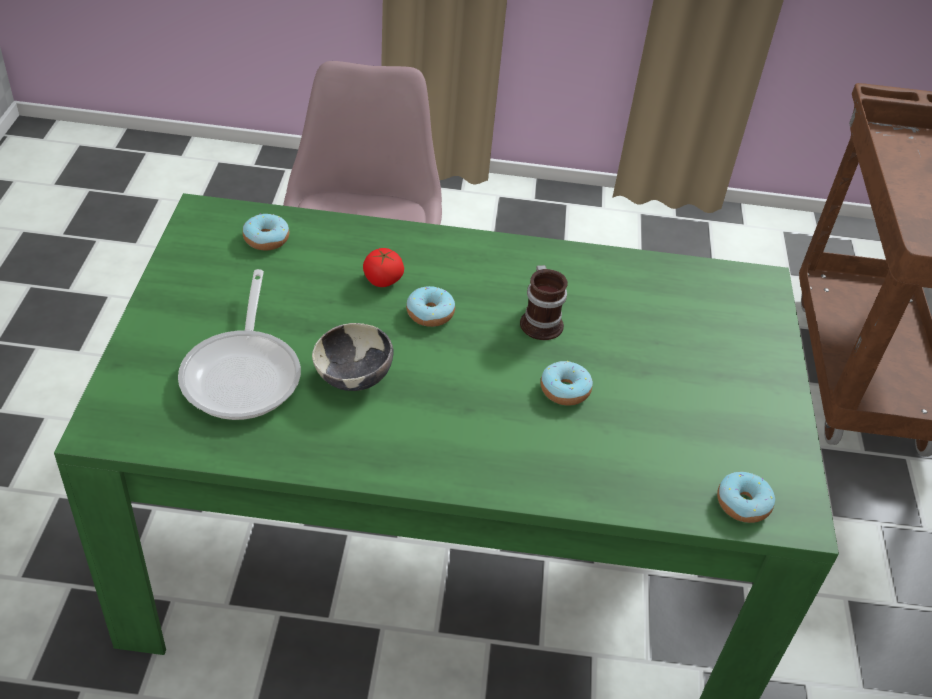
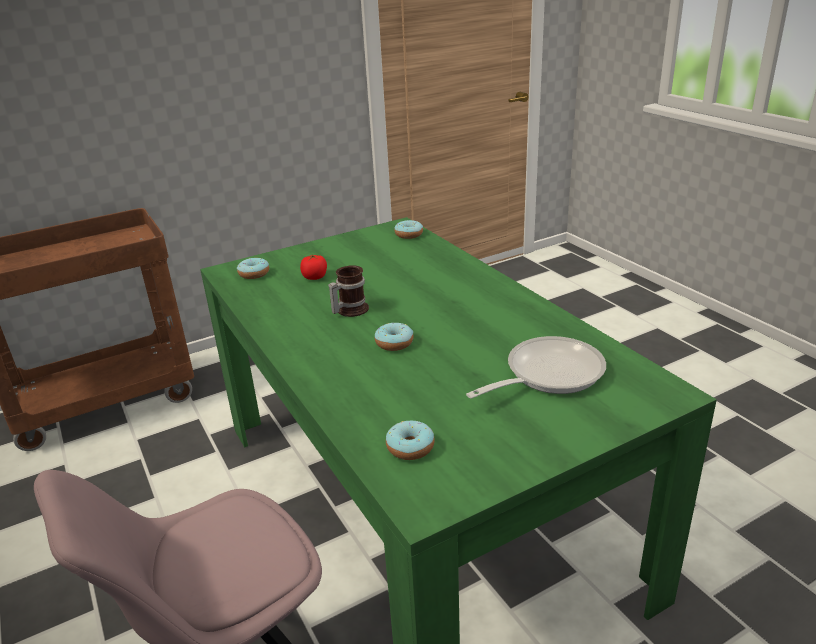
camera: 120 degrees left, 15 degrees down
(353, 379) = (488, 339): bowl -> none
(382, 280) = (386, 373): tomato -> tomato (314, 277)
(565, 390) = (398, 285): donut -> donut (254, 274)

